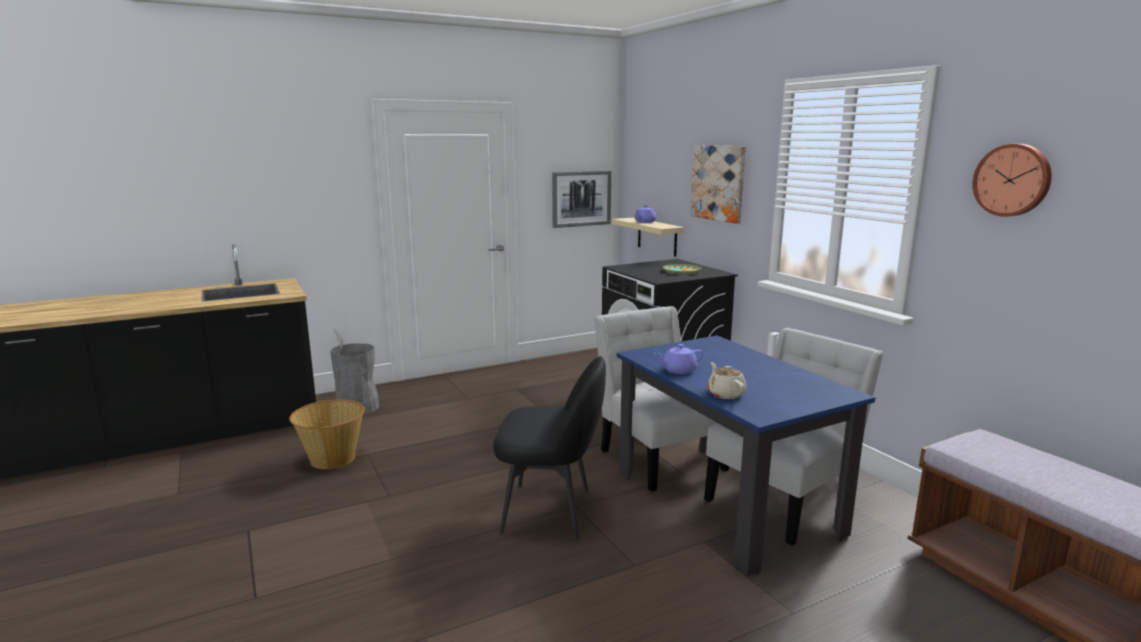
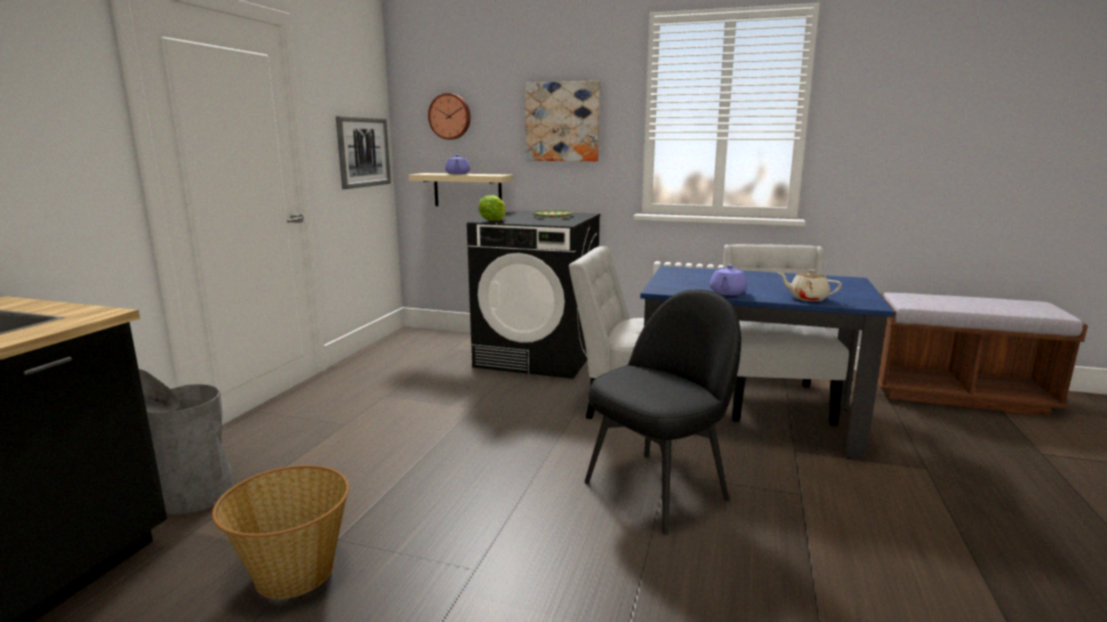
camera: 45 degrees left, 0 degrees up
(622, 268) = (493, 220): none -> lettuce
(1012, 180) = (890, 96): wall clock -> wall clock (450, 116)

